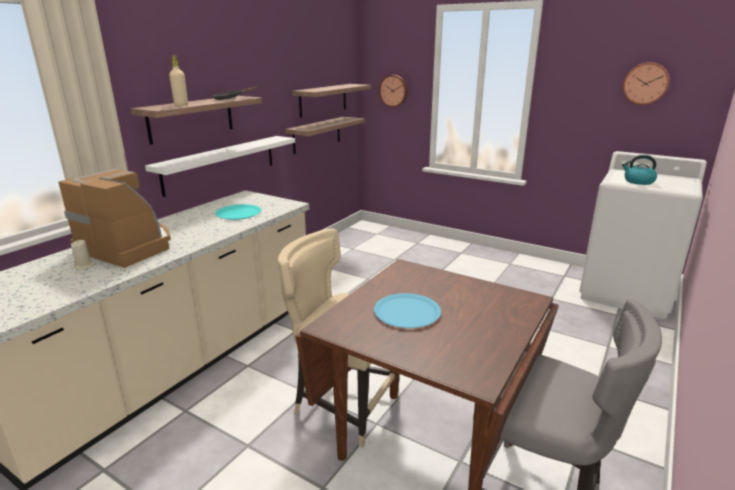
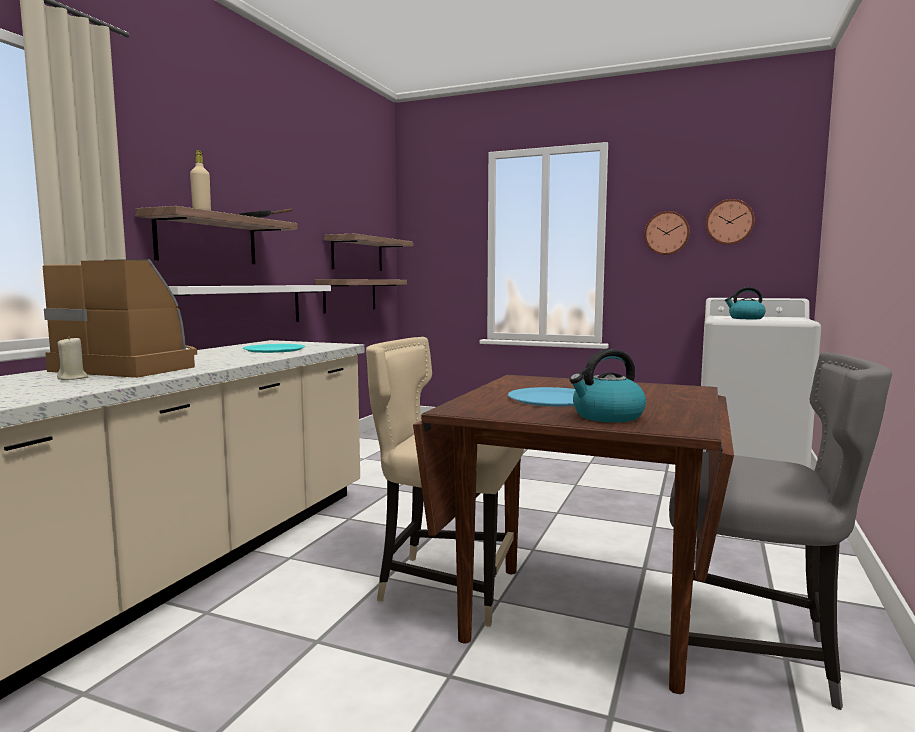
camera: 10 degrees left, 15 degrees down
(394, 91) = (439, 250): wall clock -> wall clock (666, 233)
(431, 350) = (607, 416): none -> kettle

